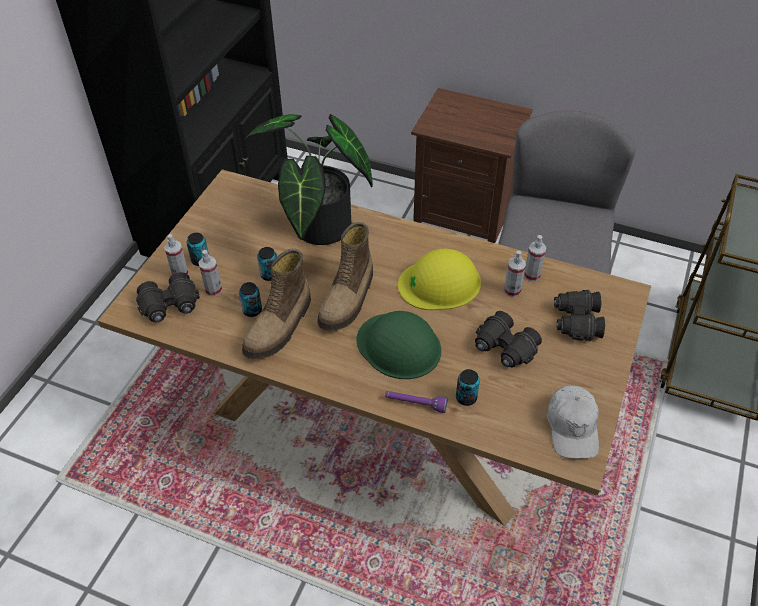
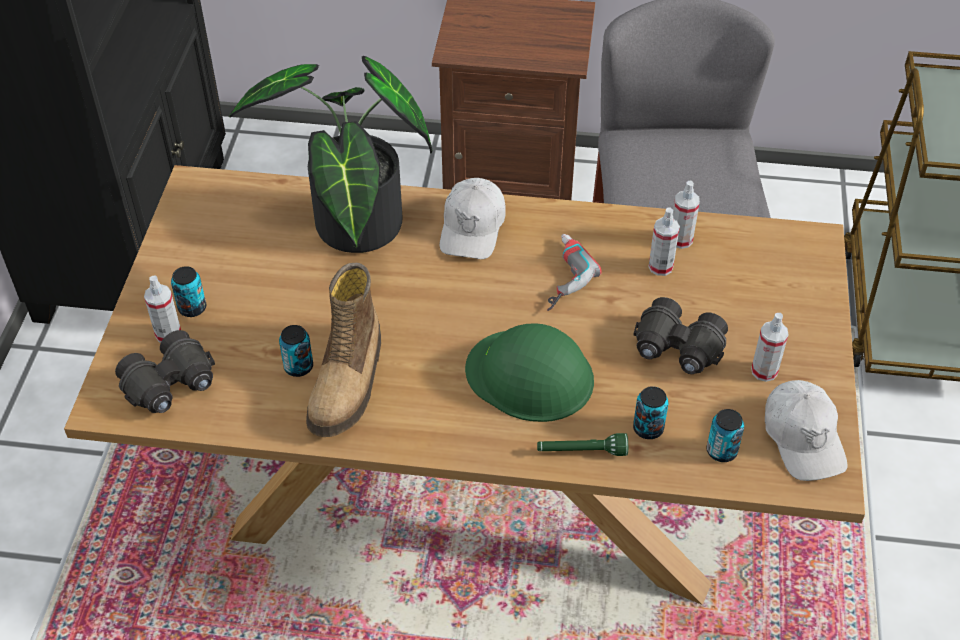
camera: 15 degrees left, 0 degrees up
(213, 290) = (228, 348): spray bottle -> spray bottle (764, 371)
(269, 275) = (305, 310): can -> can (721, 451)
(348, 300) = (434, 324): boot -> none
(395, 242) = (472, 228): none -> white cap
(415, 404) = (581, 452): purple flashlight -> green flashlight
(440, 283) = (557, 276): yellow hard hat -> power drill
(576, 321) = (761, 293): black binoculars -> none

